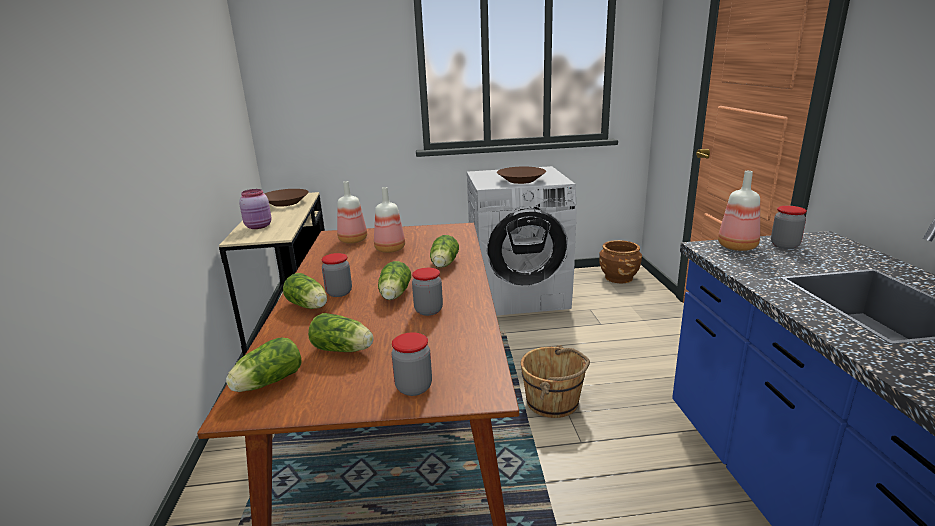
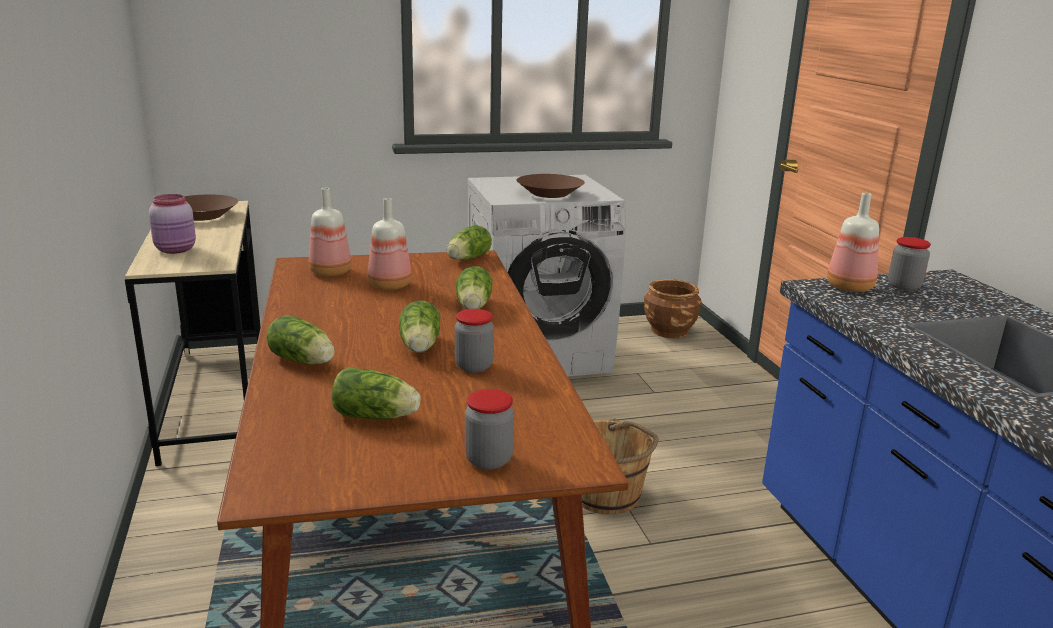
camera: 10 degrees left, 0 degrees up
(266, 383) = (287, 459): lettuce -> lettuce (467, 259)
(339, 292) = (340, 343): jar -> none

